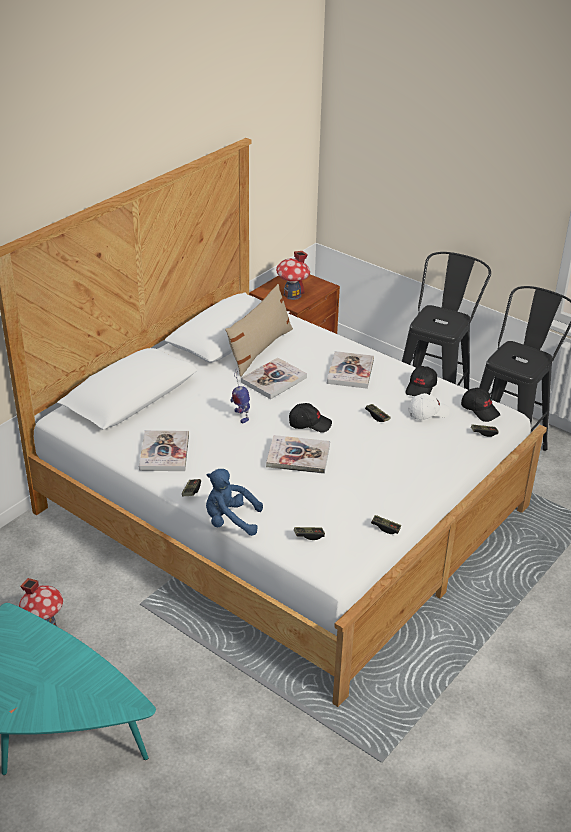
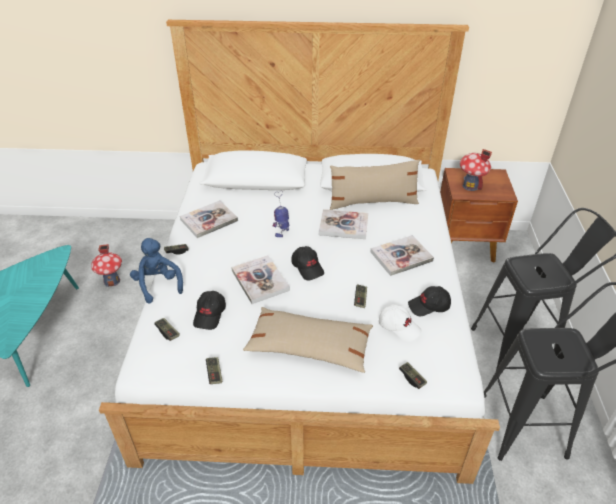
camera: 55 degrees right, 5 degrees up
(404, 466) = (309, 346): none -> beige pillow
(480, 410) = (444, 359): black cap -> black cap (210, 314)

